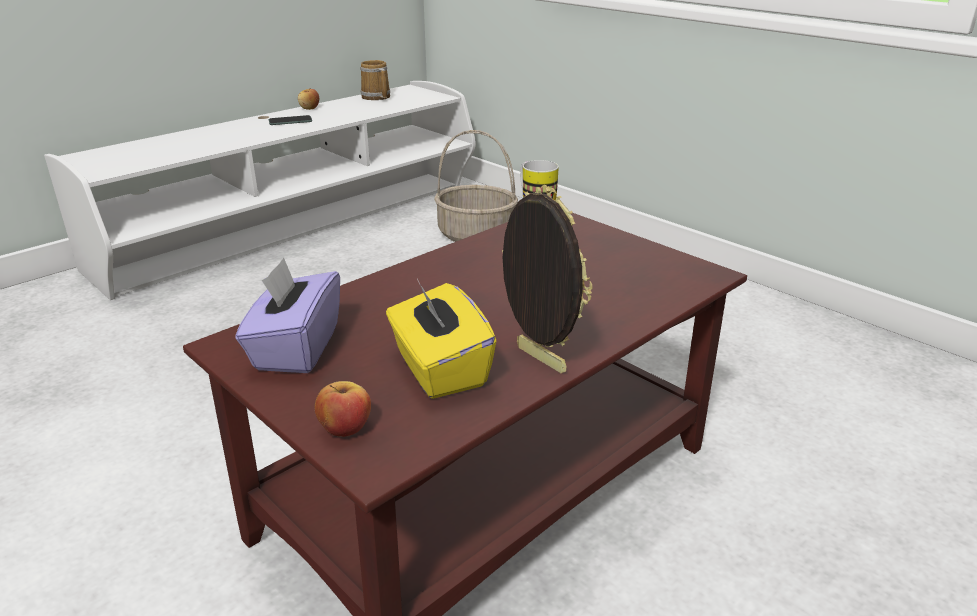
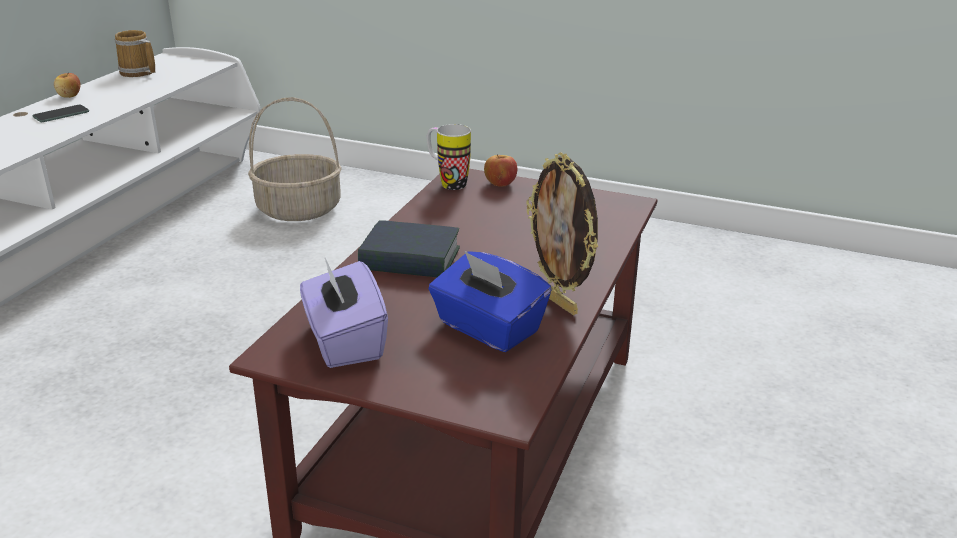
camera: 25 degrees left, 0 degrees up
(345, 428) = (456, 393): apple -> apple (500, 183)
(430, 285) = (410, 259): none -> book
(439, 369) = (487, 328): yellow tissue box -> blue tissue box
(538, 360) = (559, 302): picture frame -> picture frame turned 150 degrees counterclockwise

